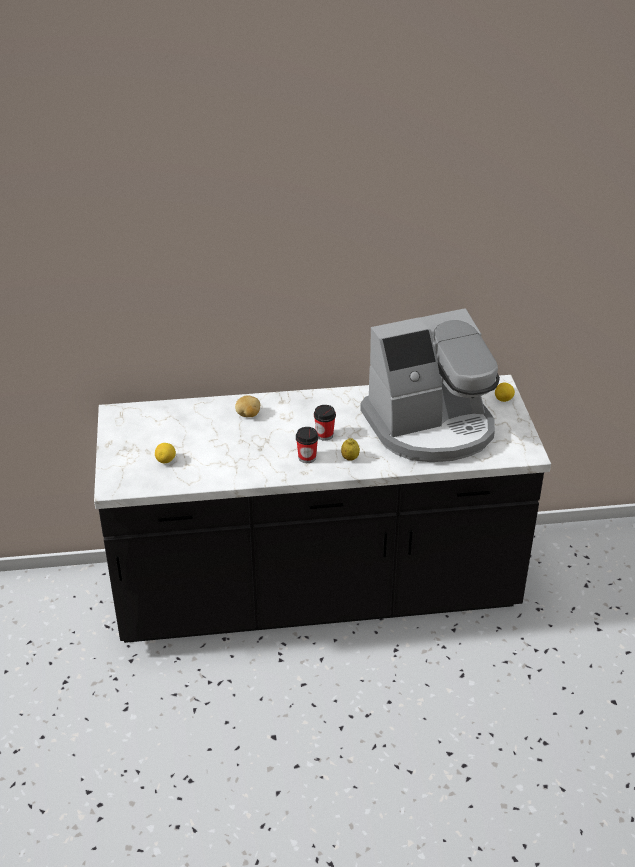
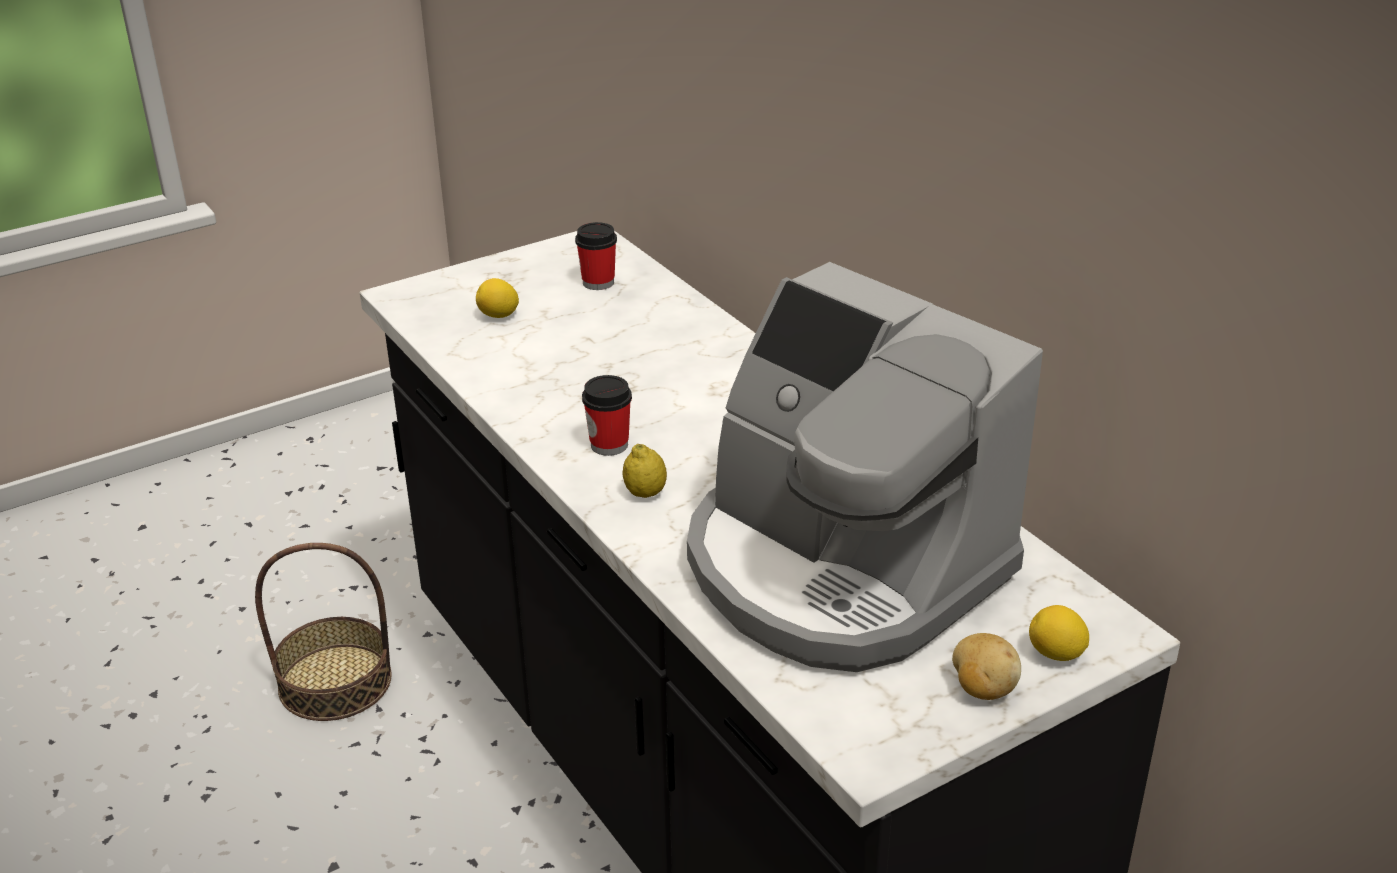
camera: 65 degrees right, 5 degrees down
(140, 707) = (335, 682): none -> basket
(248, 415) = (689, 350): potato -> potato (982, 688)
(324, 435) = (697, 444): cup -> cup (598, 282)

